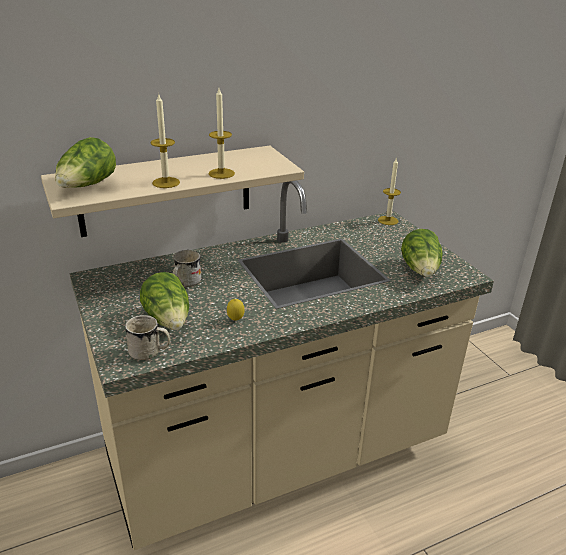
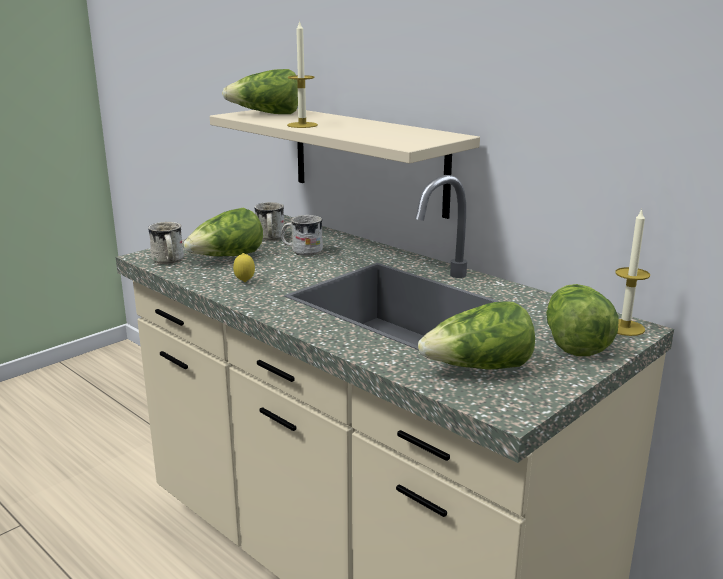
camera: 70 degrees right, 10 degrees down
(137, 291) = (270, 238): none -> white mug
(221, 173) = (352, 133): candle -> none
(399, 237) = (574, 341): none -> lettuce

